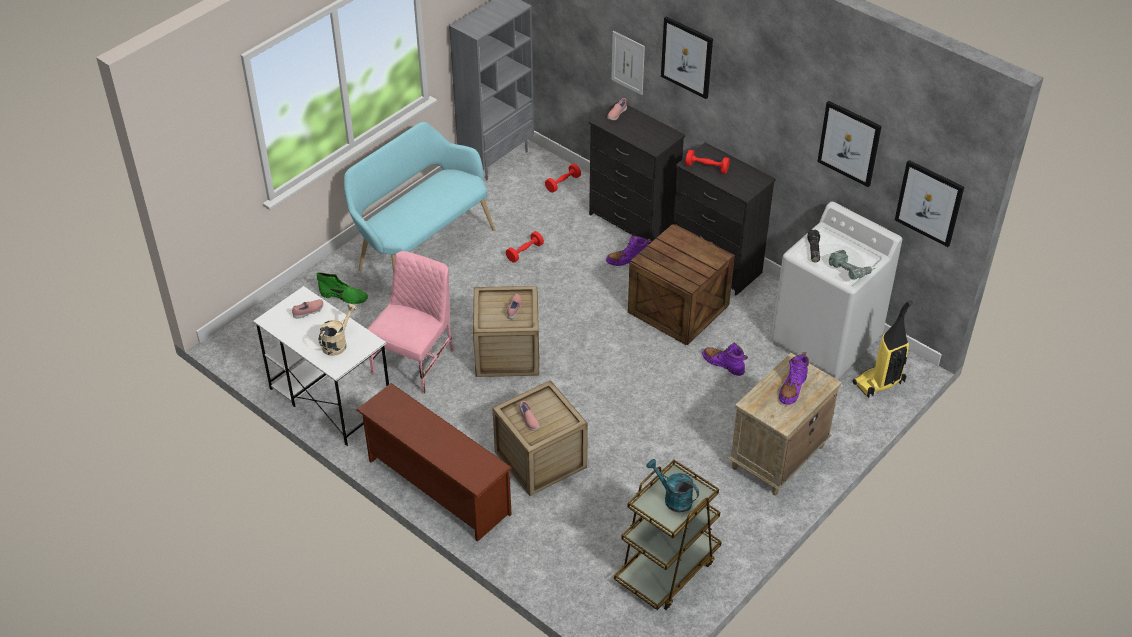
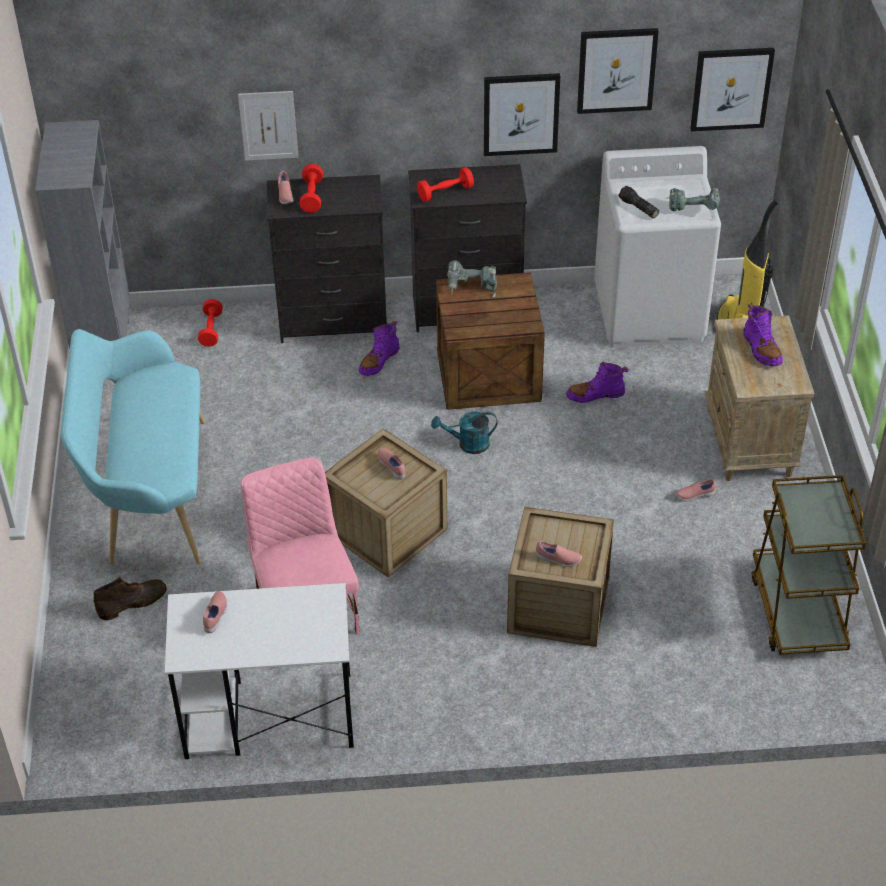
camera: 45 degrees left, 0 degrees up
(337, 343) = (296, 622): beige watering can -> none
(344, 296) = (133, 602): green boot -> brown boot
(436, 487) = (500, 712): brown shoe rack -> none
(524, 252) = (266, 422): red dumbbell -> red dumbbell (312, 196)
(673, 498) = (816, 515): turquoise watering can -> turquoise watering can (468, 444)
(686, 241) = (471, 288): none -> power drill
(687, 57) = (363, 74): picture -> picture (521, 114)
(700, 461) = (695, 495): none -> pink shoe

